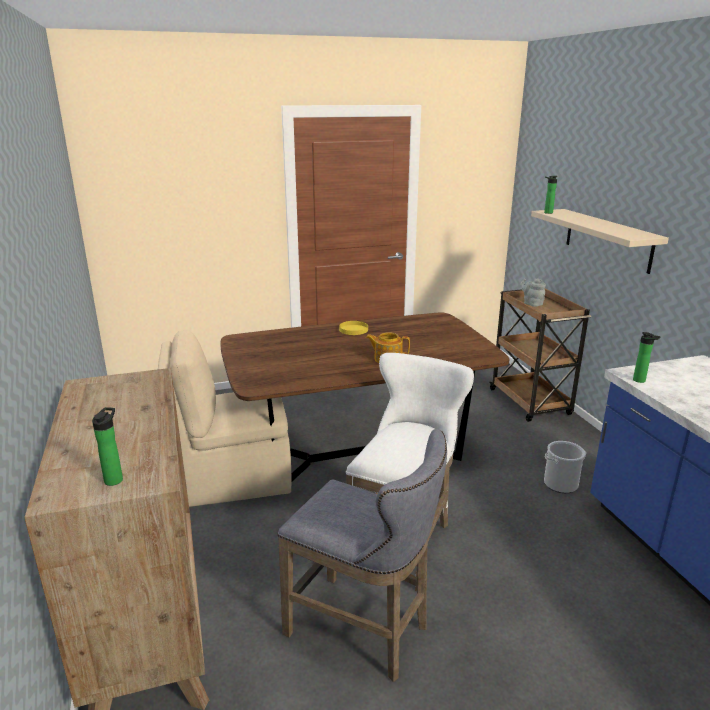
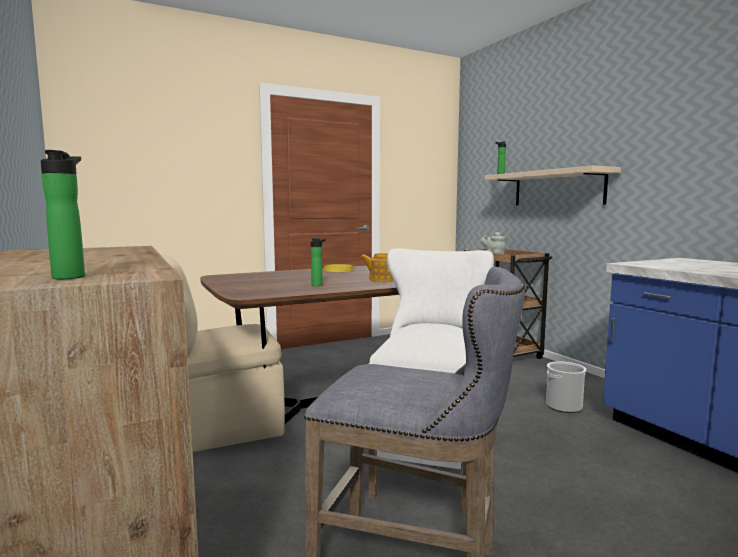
camera: 10 degrees left, 15 degrees down
(641, 381) = (647, 265): bottle -> bottle (318, 285)

